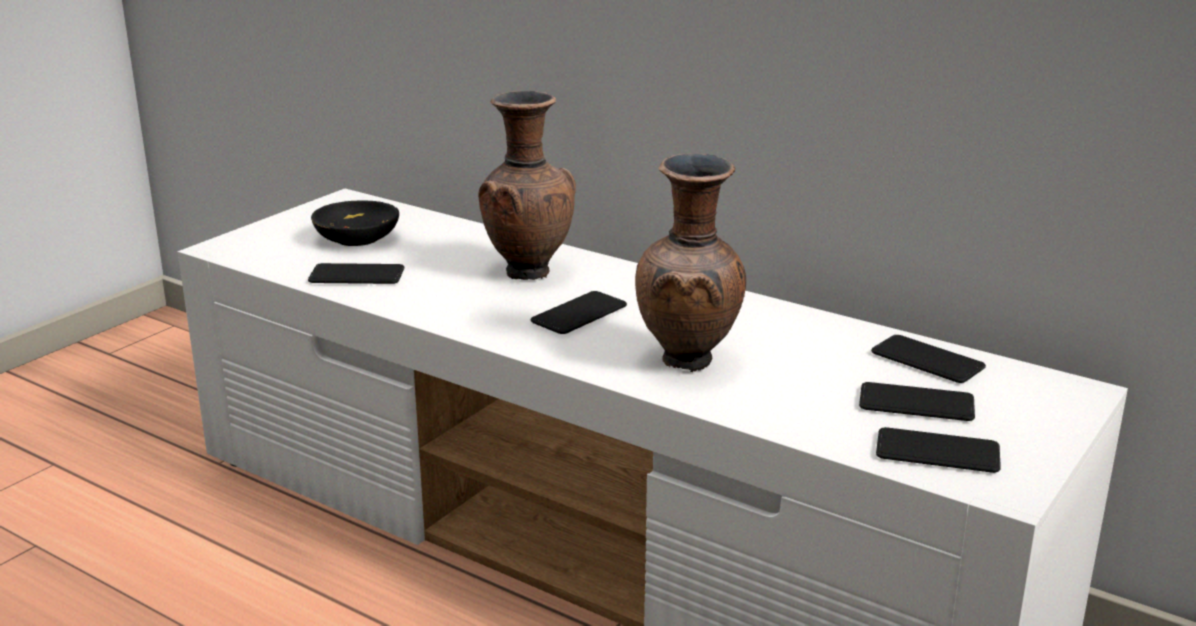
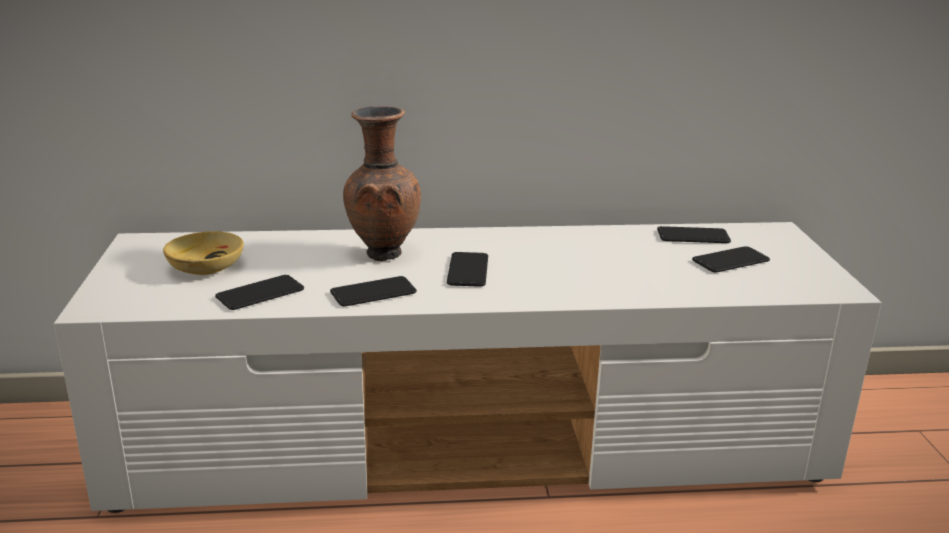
camera: 40 degrees left, 0 degrees up
(356, 238) = (205, 267): black bowl -> beige bowl
(690, 363) = (586, 278): brown vase -> none
(937, 452) = (784, 282): phone -> phone (373, 293)

